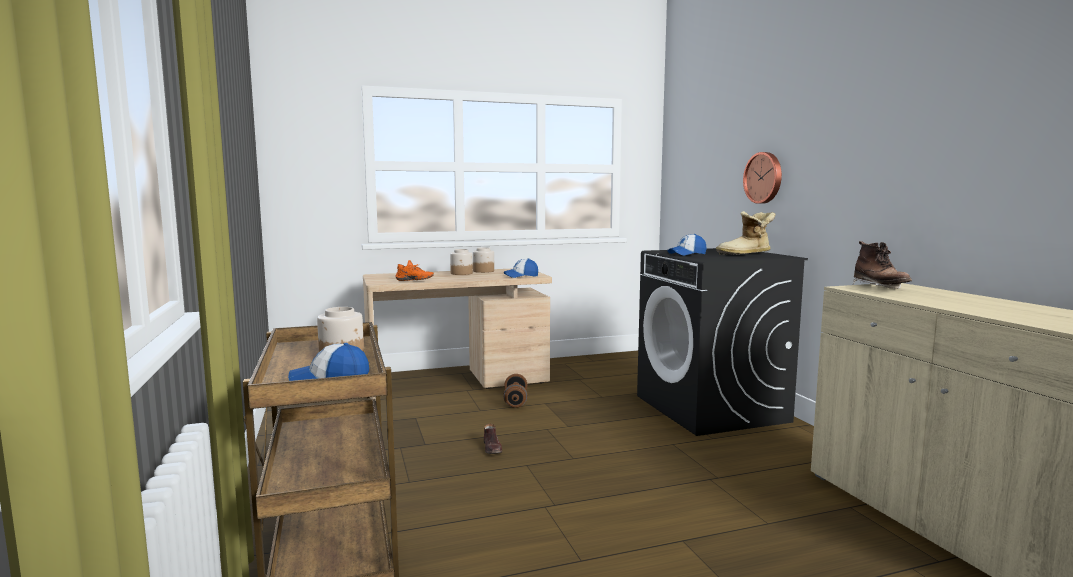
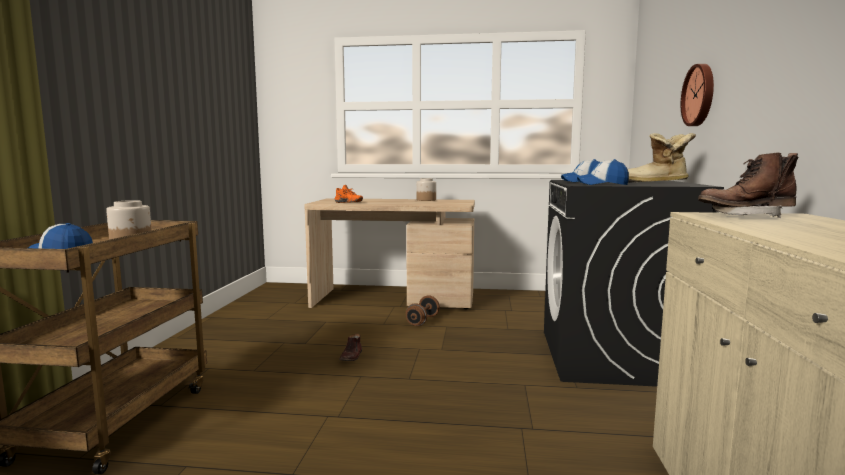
camera: 25 degrees right, 0 degrees up
(461, 273) = (402, 200): jar -> none
(521, 276) = (446, 204): cap -> cap (602, 184)
(879, 288) = (745, 216): brown boot -> brown boot turned 75 degrees clockwise

